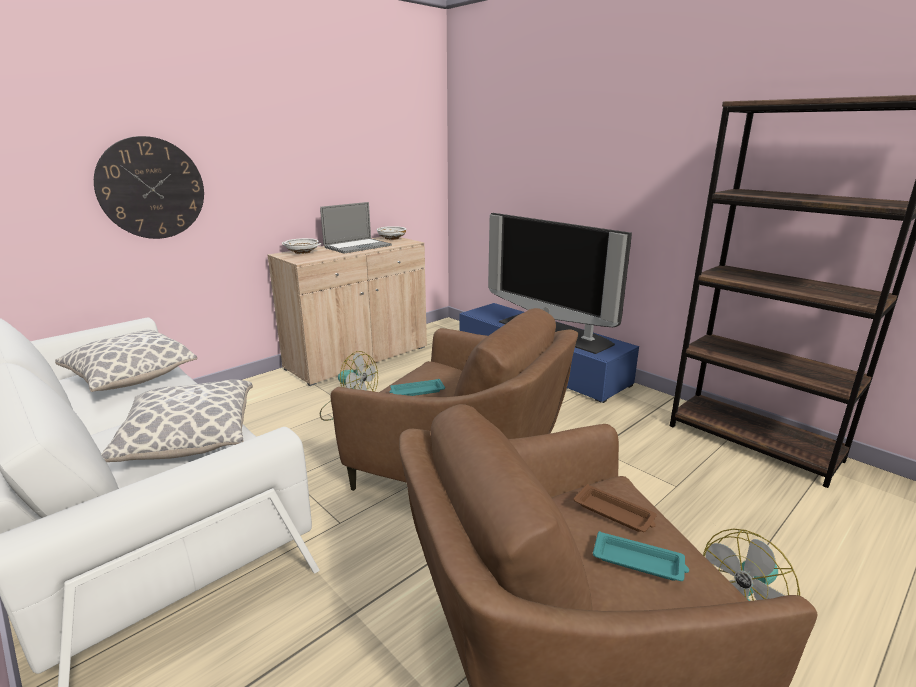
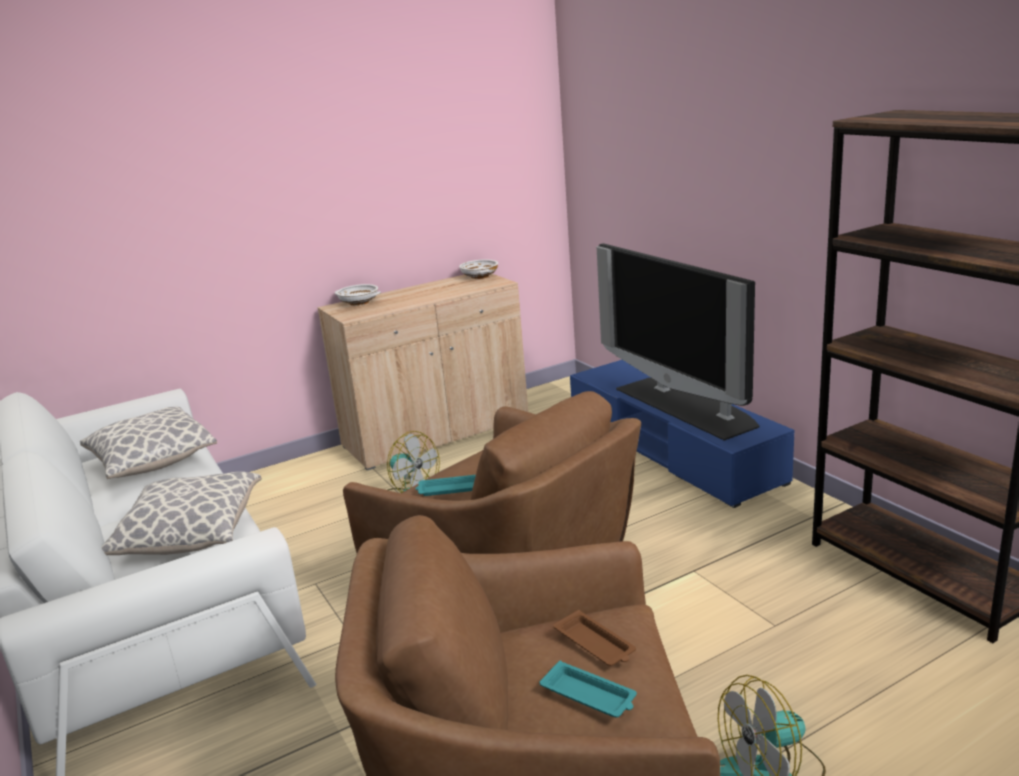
camera: 15 degrees right, 0 degrees up
(151, 188) = (182, 242): wall clock -> none
(357, 246) = (429, 292): laptop -> none

